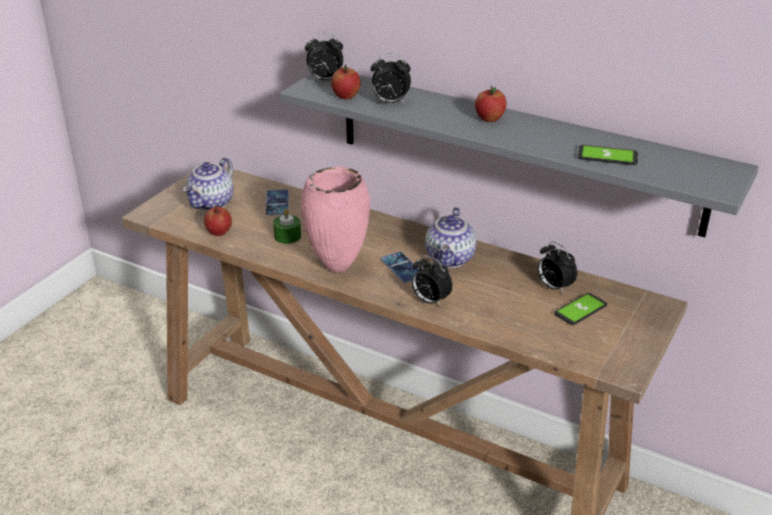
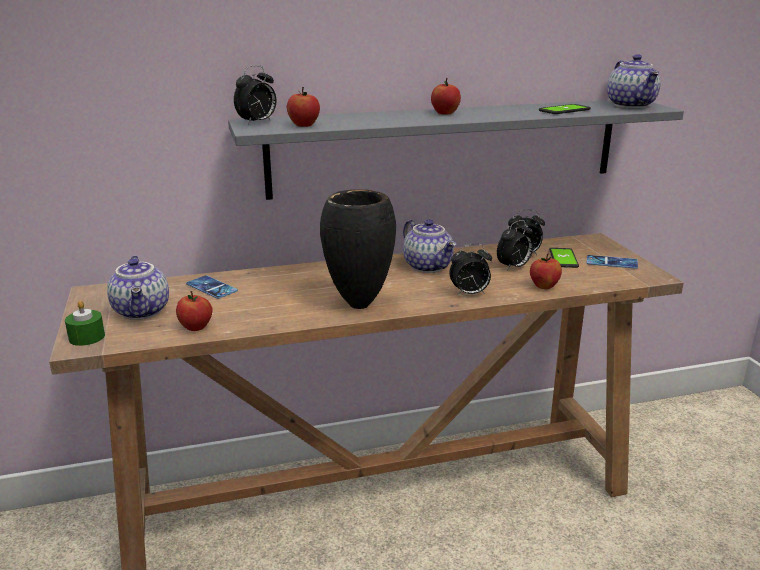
camera: 45 degrees left, 10 degrees down
(287, 236) = (270, 304): green candle -> green candle (87, 337)
(336, 268) = (357, 305): pink vase -> black vase
(390, 103) = (350, 121): alarm clock -> alarm clock (514, 267)
(402, 267) = (407, 284): phone -> phone (611, 262)
(502, 327) = (544, 286): none -> apple
(703, 175) = (632, 105): none -> teapot

